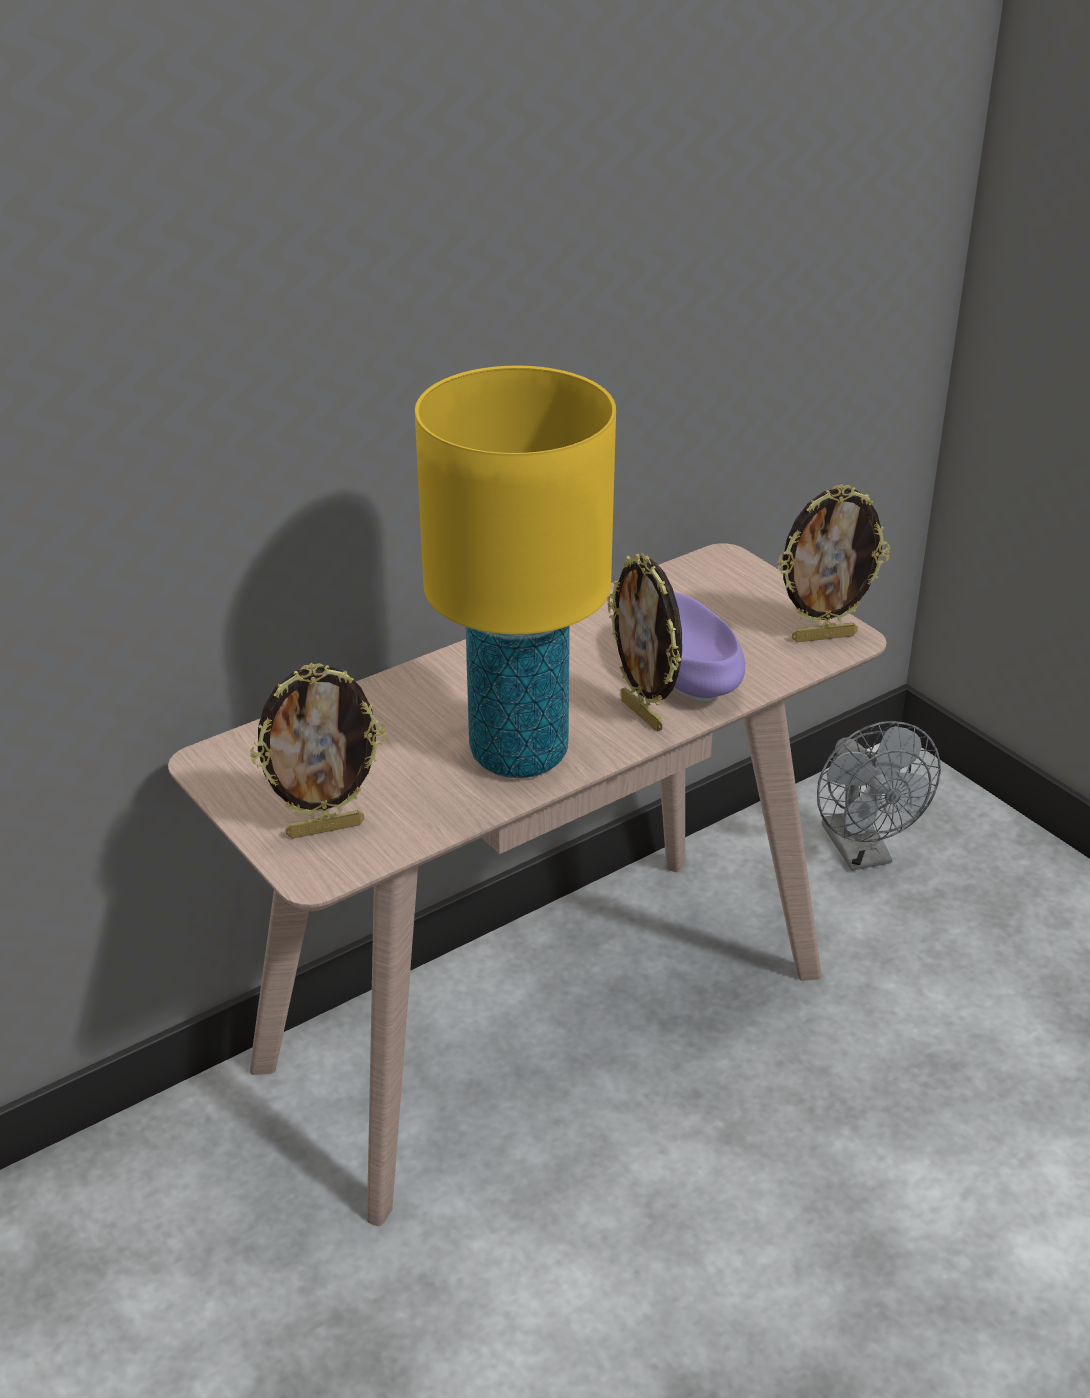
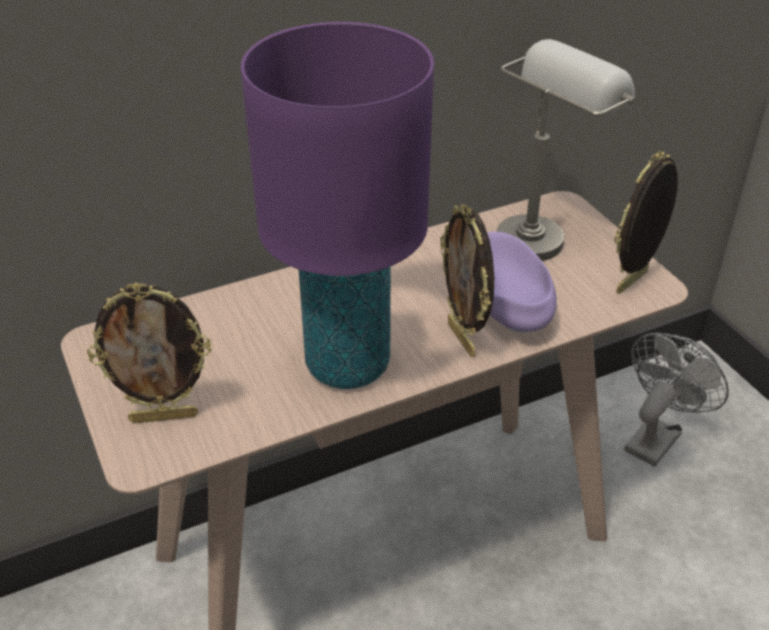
camera: 10 degrees right, 5 degrees up
(519, 754) = (348, 365): yellow table lamp -> purple table lamp
(707, 590) = (543, 231): none -> grey table lamp
(823, 636) = (633, 283): picture frame -> picture frame turned 135 degrees clockwise
(862, 853) = (656, 436): grey fan -> grey fan turned 135 degrees counterclockwise

